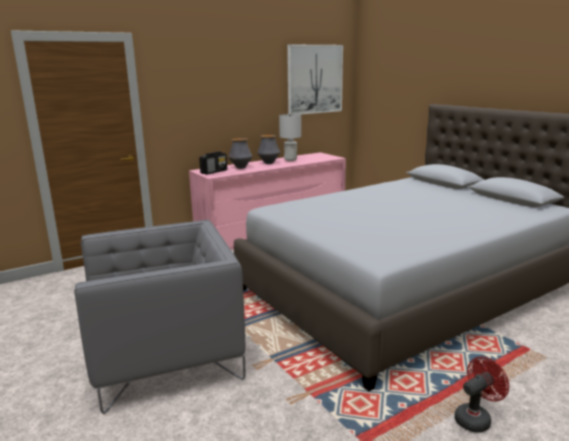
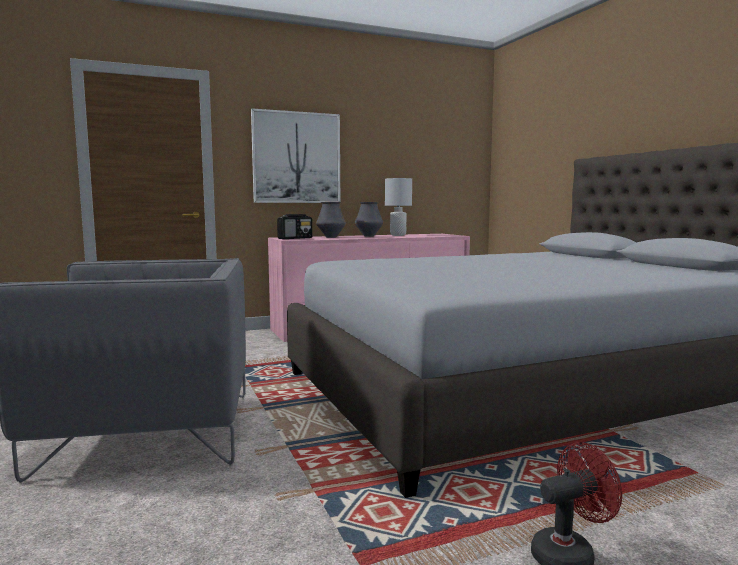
camera: 10 degrees right, 10 degrees down
(315, 79) = (436, 143): picture -> picture (296, 158)

